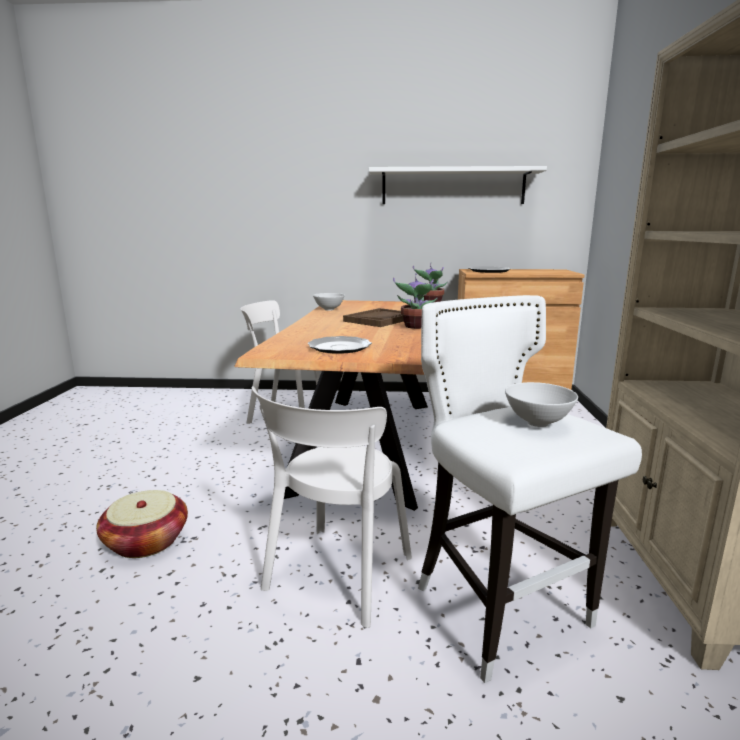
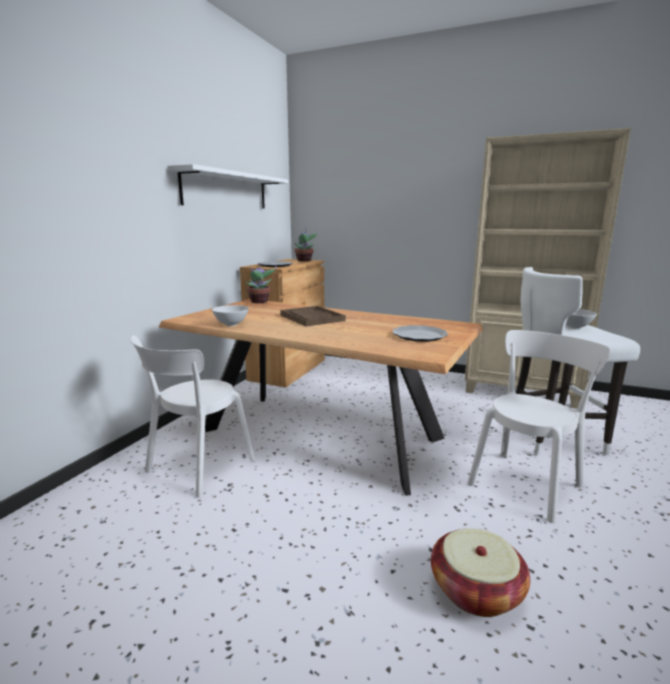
camera: 70 degrees left, 0 degrees up
(336, 576) = (527, 482): white chair -> white chair turned 90 degrees counterclockwise
(415, 327) = (354, 314): potted plant -> potted plant (304, 261)

